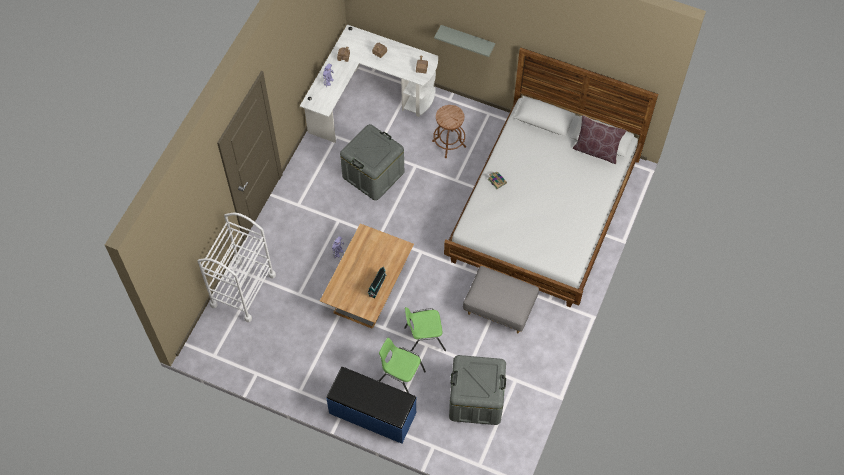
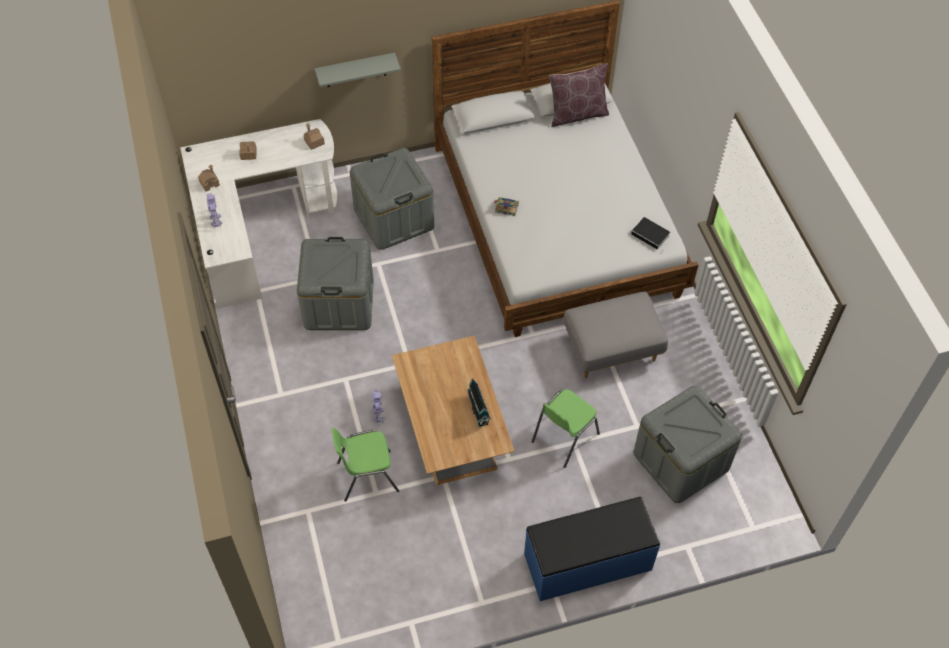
camera: 40 degrees left, 5 degrees down
(243, 290) = (303, 537): white cart -> none
(401, 377) = (579, 498): green chair -> green chair (367, 476)
(449, 144) = (394, 218): brown stool -> grey storage box
(565, 256) = (651, 235): none -> book

